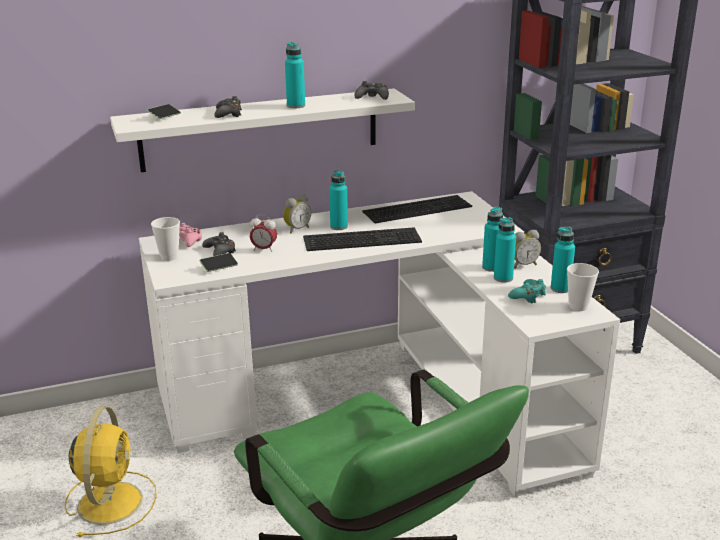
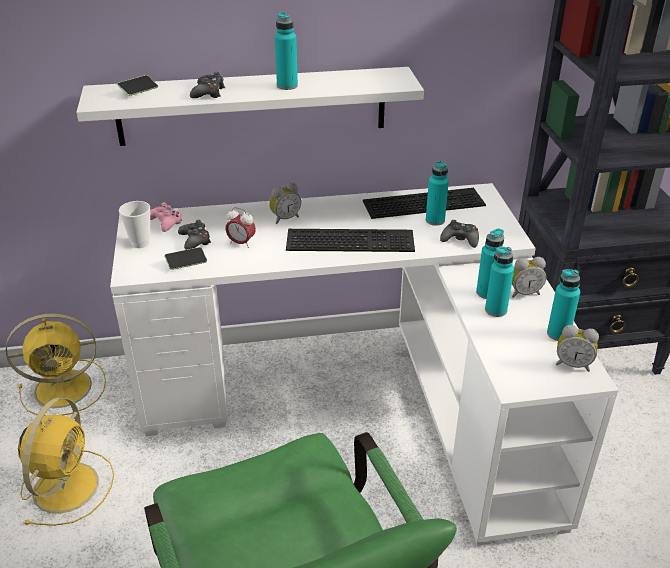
camera: 10 degrees right, 10 degrees up
(83, 424) = (66, 388): none -> yellow fan
(339, 227) = (331, 219): turquoise bottle -> turquoise bottle (435, 220)
(372, 97) = (378, 79): black game controller -> black game controller (460, 239)
(528, 296) = (517, 340): turquoise game controller -> none
(578, 306) = (572, 364): cup -> alarm clock

